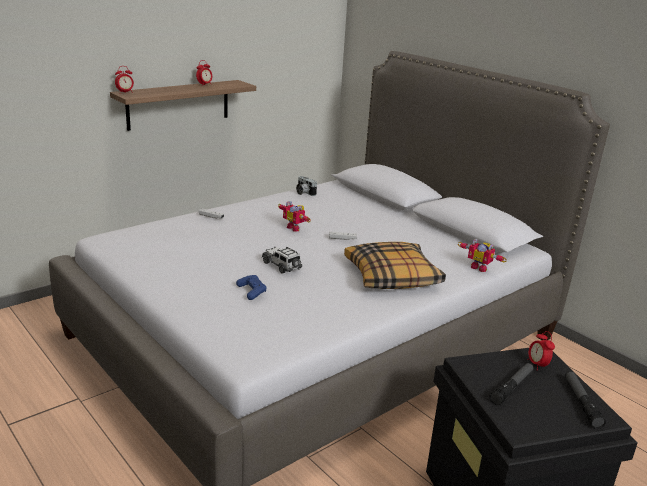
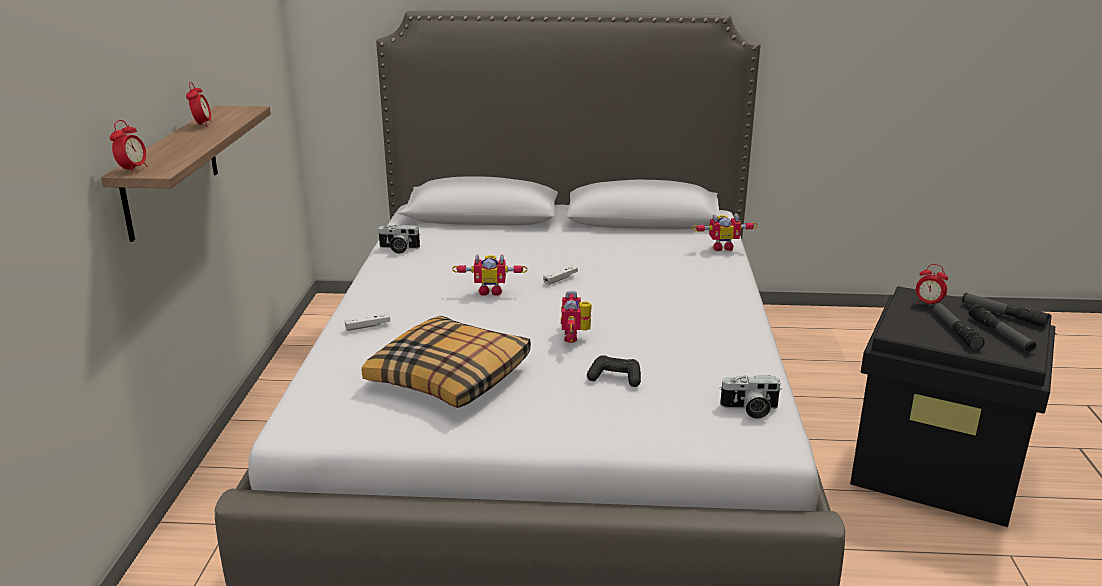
camera: 45 degrees left, 0 degrees up
(251, 291) = (615, 378): blue game controller -> black game controller
(274, 342) = (750, 409): none -> camera
(282, 266) = (575, 337): toy car -> toy robot
(392, 276) = (684, 292): pillow -> pillow (450, 377)
(543, 409) = (1000, 334): none -> flashlight

